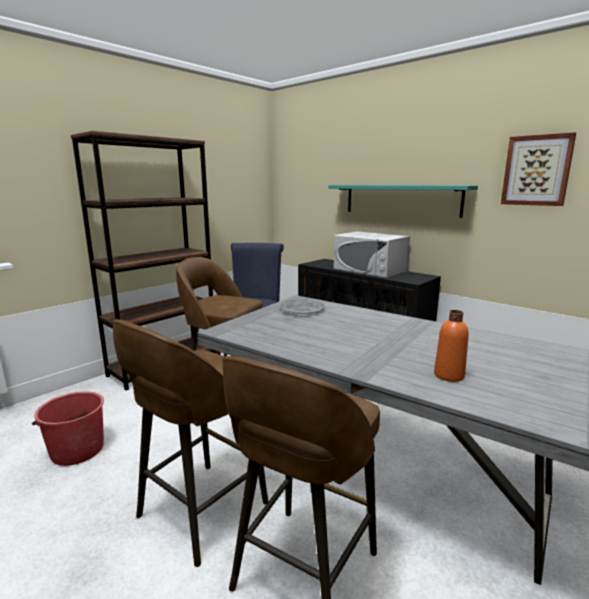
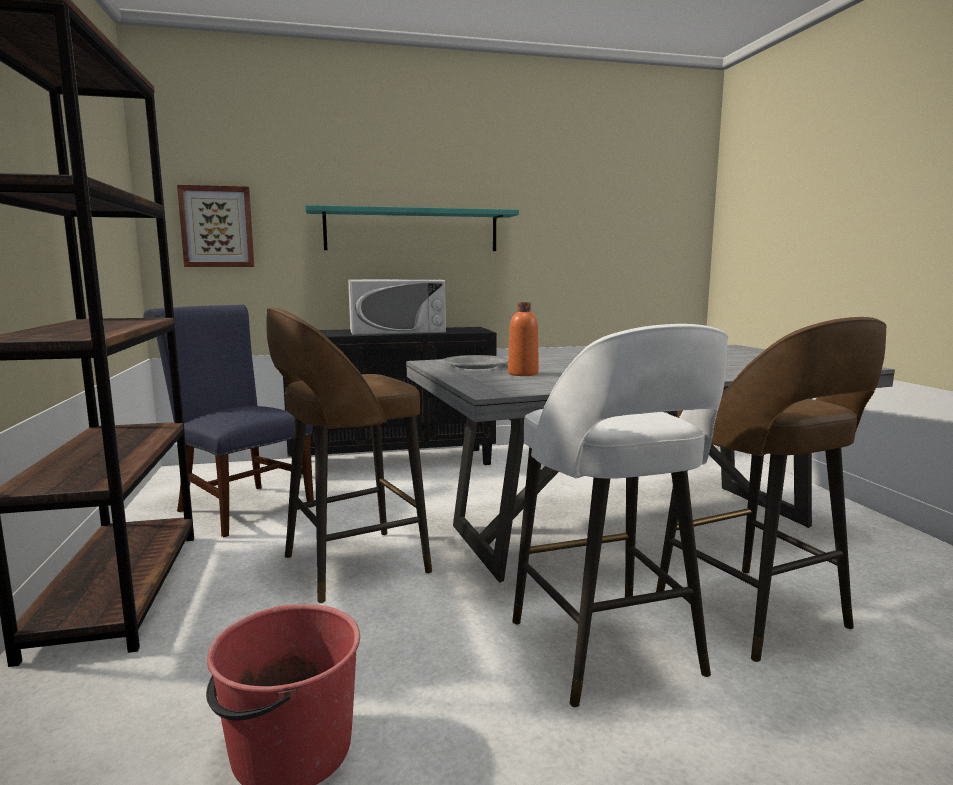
camera: 55 degrees left, 5 degrees down
(199, 512) = (607, 651): brown stool -> white stool
(449, 375) = (734, 367): orange bottle -> orange bottle (523, 374)
(536, 170) = (565, 197): picture -> picture (217, 227)

